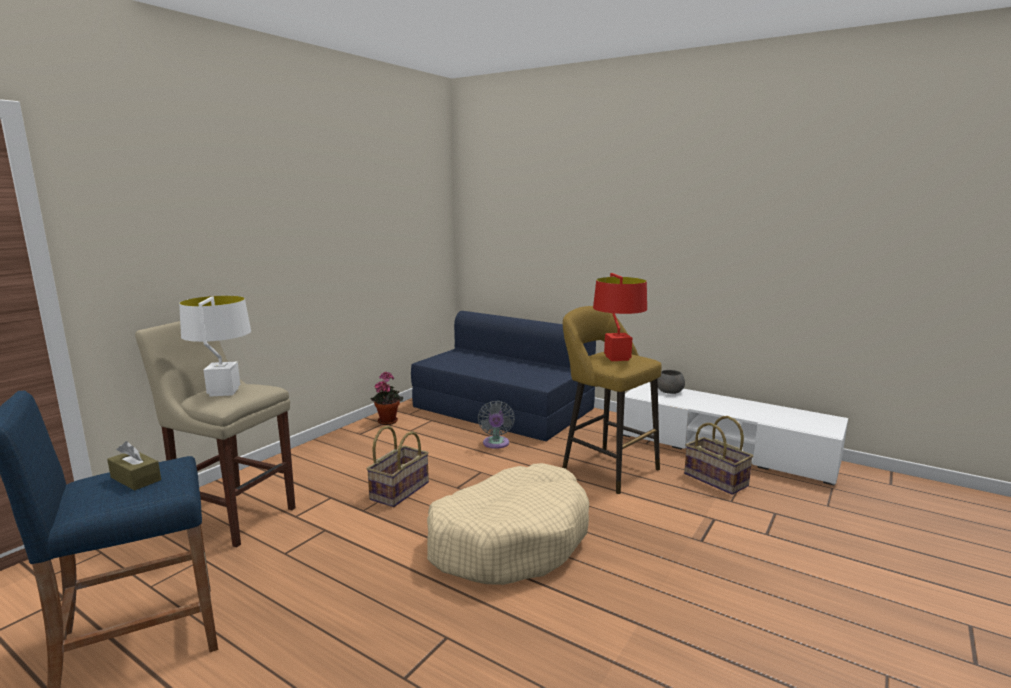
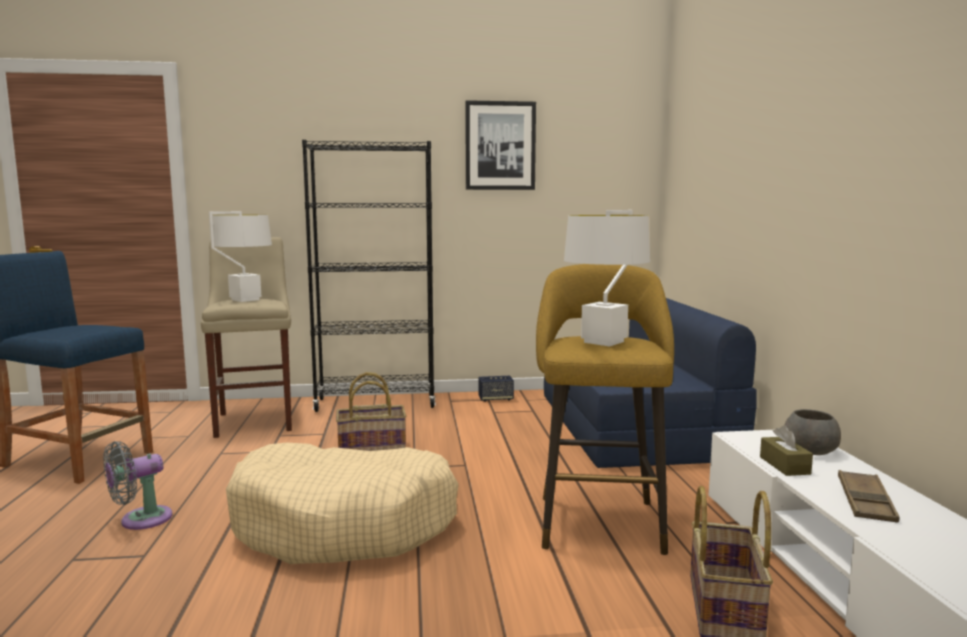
camera: 50 degrees right, 5 degrees down
(135, 479) = (78, 327): brown tissue box -> brown tissue box (784, 465)
(306, 458) = (376, 403): none -> black bookcase
(362, 203) = (500, 146): none -> picture
(388, 420) = (495, 399): potted plant -> speaker
(496, 444) = (539, 450): grey fan -> grey fan (140, 520)
(617, 358) = (604, 342): red table lamp -> white table lamp
(731, 407) = (865, 502): none -> brown tray

